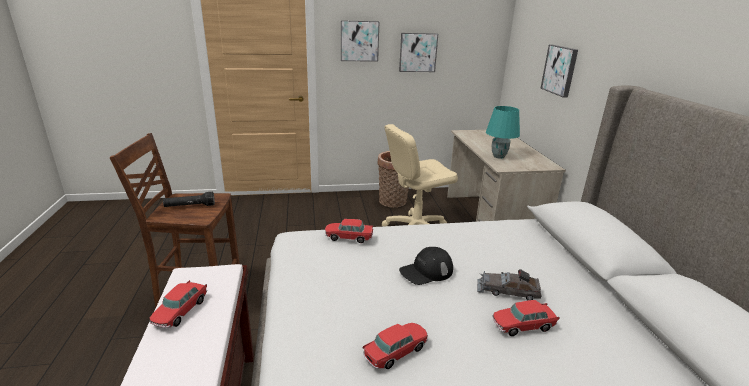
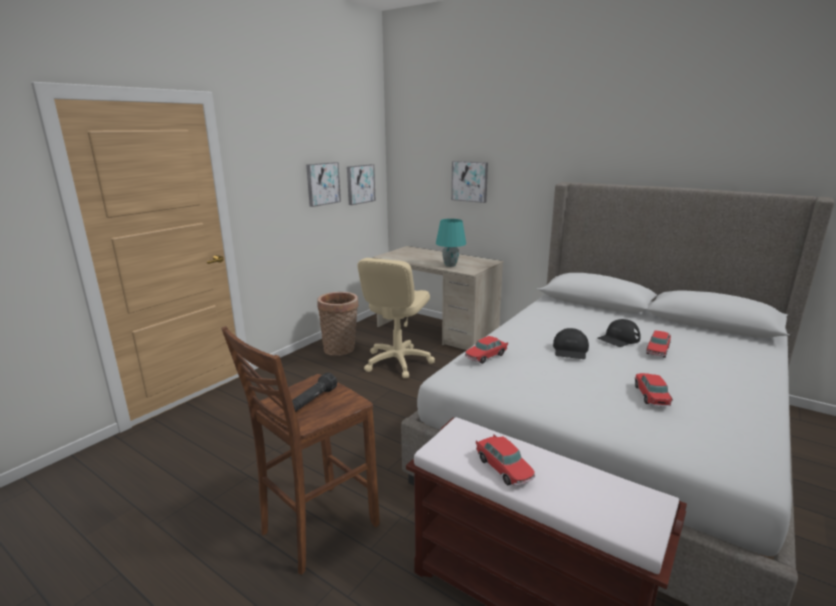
camera: 45 degrees left, 5 degrees down
(359, 41) = (269, 178): picture -> picture (360, 184)
(507, 290) = (618, 339): grey toy car -> black cap

